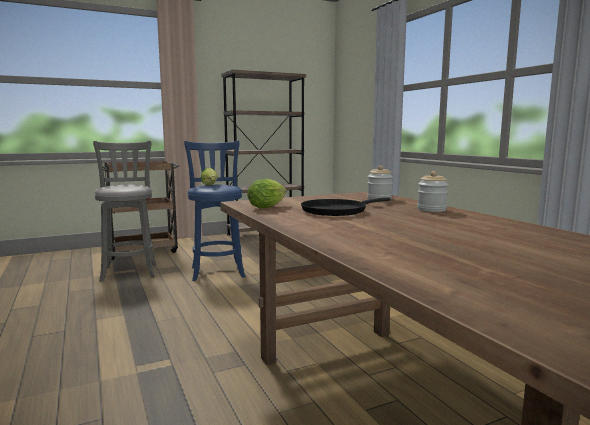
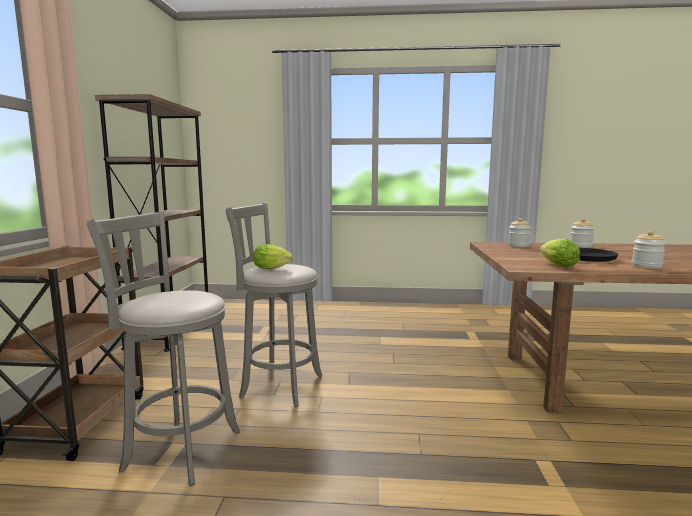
camera: 60 degrees left, 0 degrees up
(217, 271) = (278, 385): blue stool -> grey stool
(313, 224) = (646, 266): none -> jar

